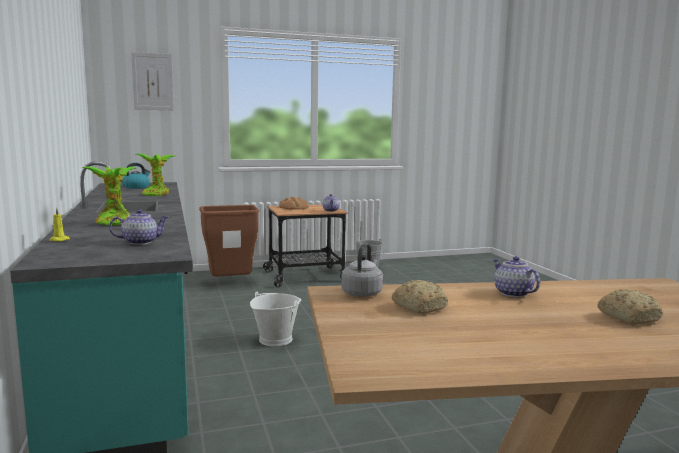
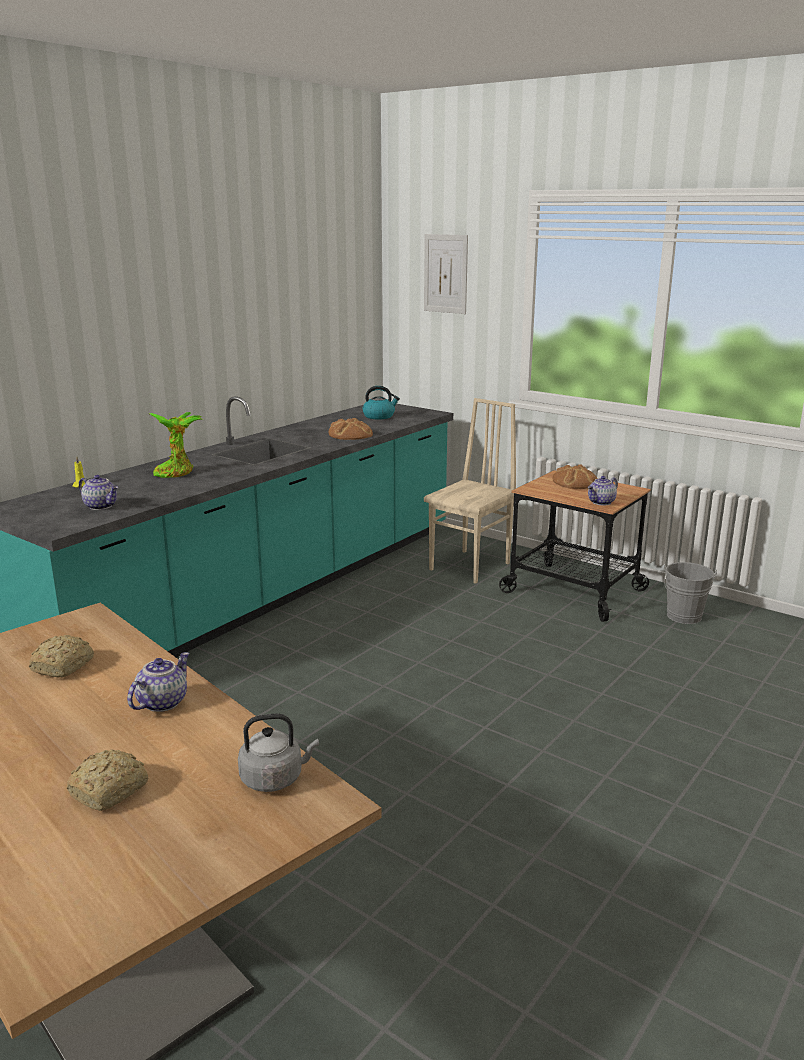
camera: 55 degrees right, 10 degrees up
(156, 194) = (350, 434): potted plant -> bread
(231, 284) = (471, 566): brown trash can -> beige chair
(275, 339) = (349, 655): white bucket -> none
(362, 293) = (94, 630): grey kettle -> grey kettle (275, 779)

